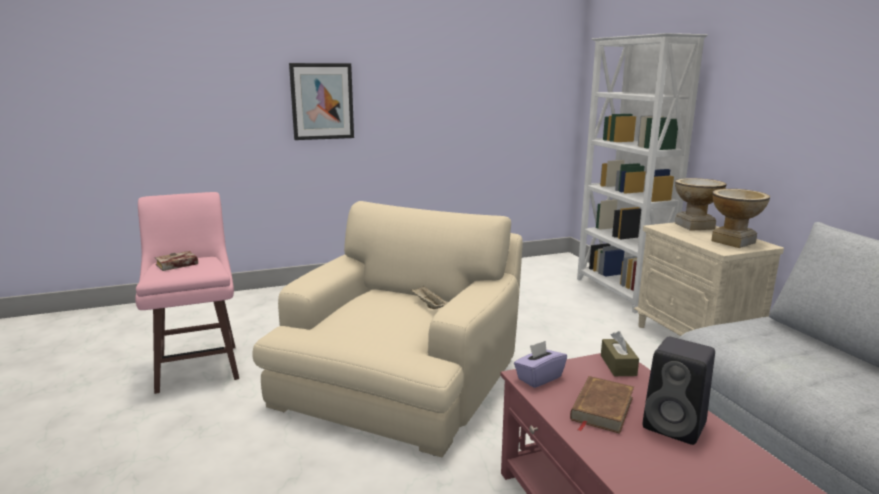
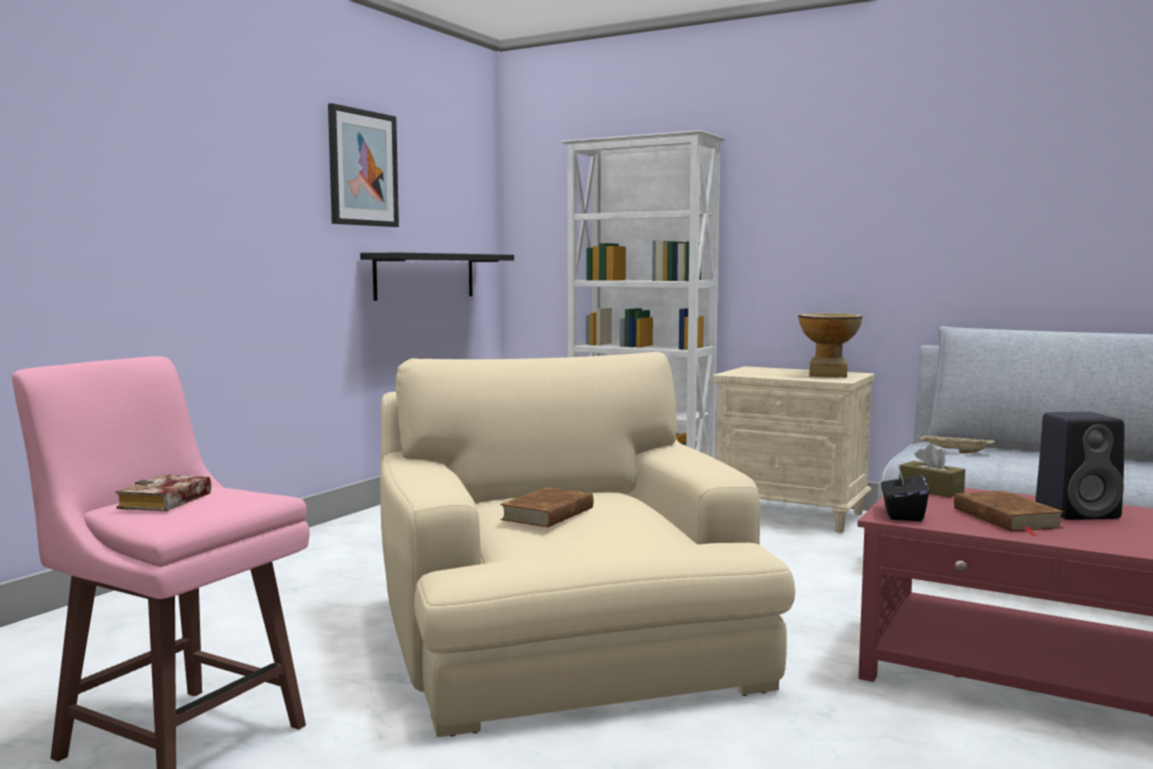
camera: 40 degrees left, 10 degrees down
(322, 101) = (177, 214): picture -> picture (362, 168)
(369, 309) = (548, 514): none -> brown book
(428, 305) = (610, 495): beige tray -> beige tray (955, 452)
(505, 129) = (425, 276): none -> black shelf
(539, 378) = (902, 514): purple tissue box -> black tissue box
(694, 226) = (759, 369): vase -> none

